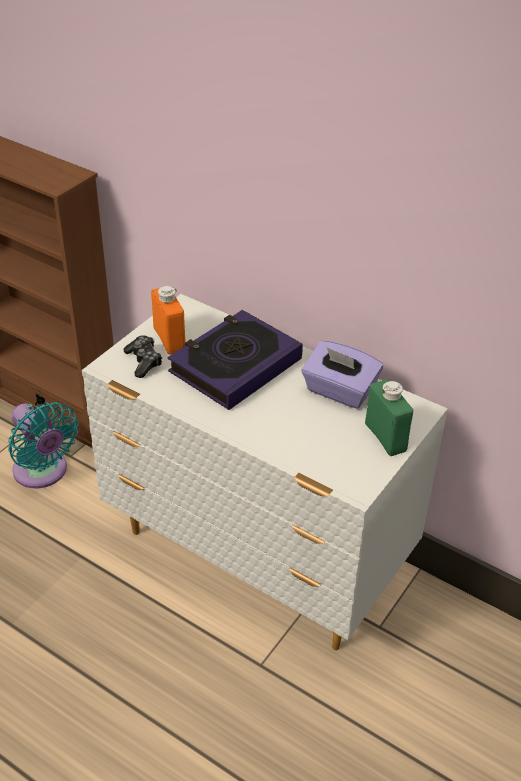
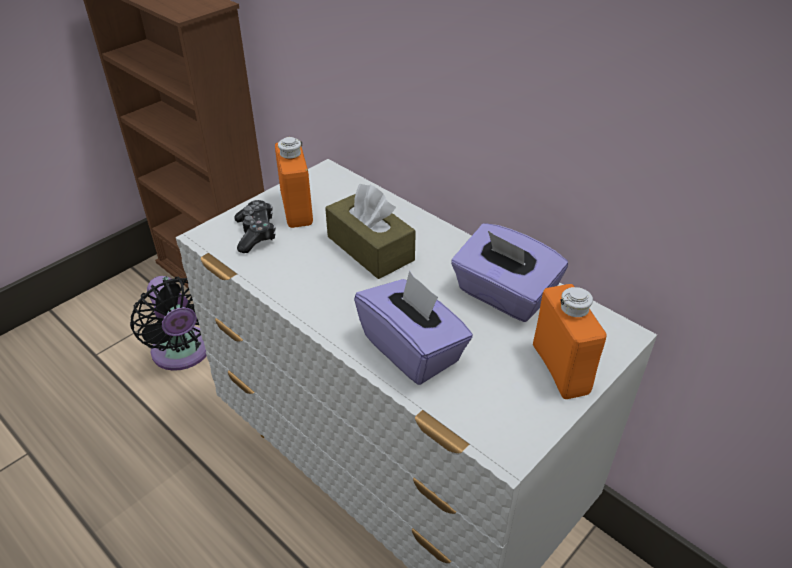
camera: 10 degrees right, 0 degrees up
(43, 472) = (183, 353): turquoise fan -> black fan
(235, 365) = (370, 248): book -> brown tissue box
(283, 435) = (412, 349): none -> purple tissue box
(385, 437) = (560, 369): green bottle -> orange bottle

